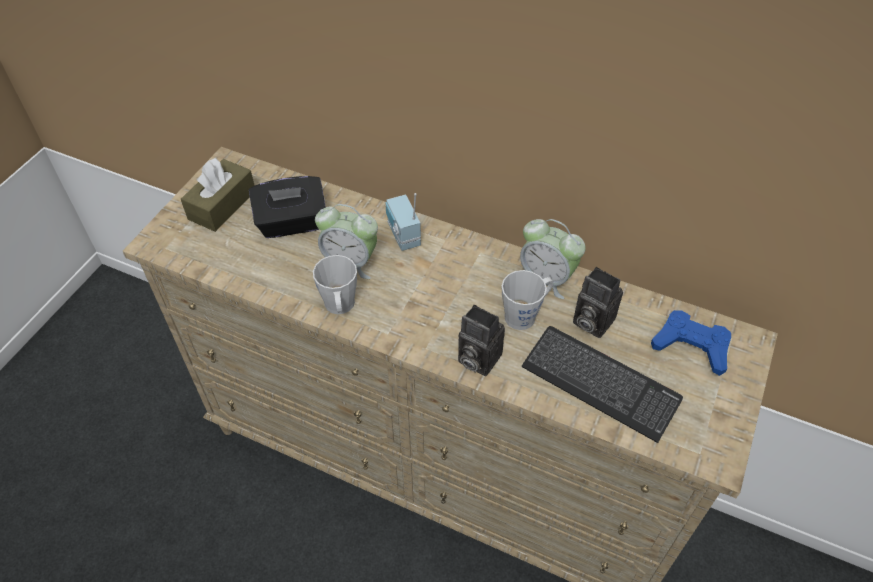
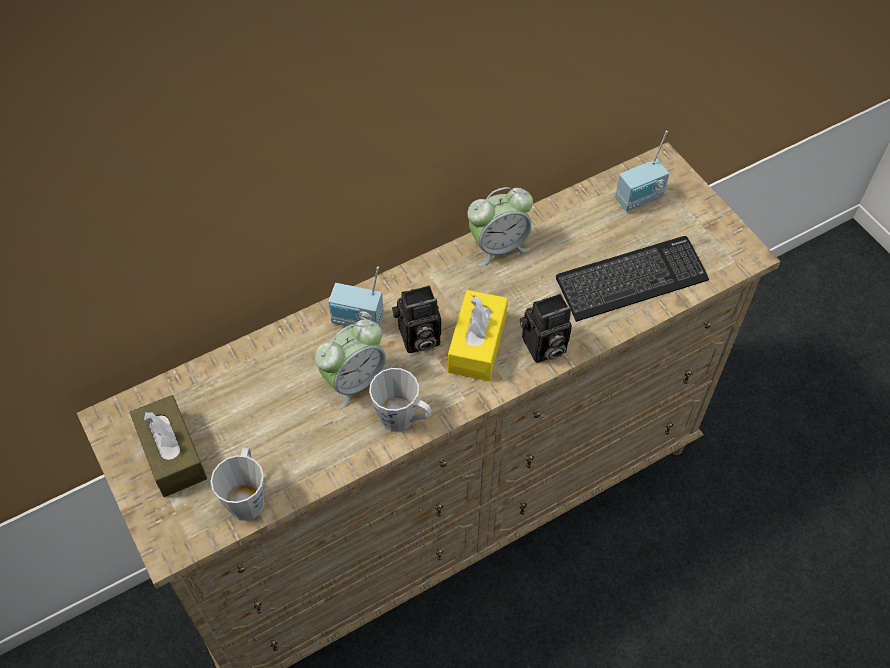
camera: 55 degrees left, 5 degrees up
(292, 223) = (258, 403): black tissue box -> none
(443, 315) = (477, 344): none -> yellow tissue box
(525, 314) = (524, 285): grey mug -> grey mug (247, 496)
(590, 321) = (567, 246): camera -> camera (418, 339)
(691, 345) = (640, 199): blue game controller -> radio

